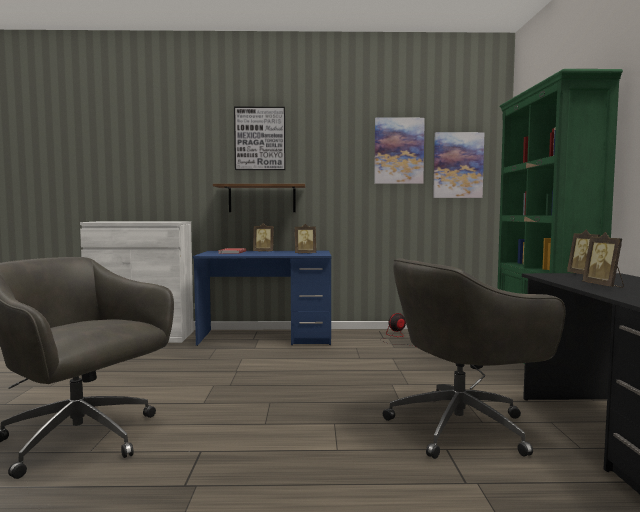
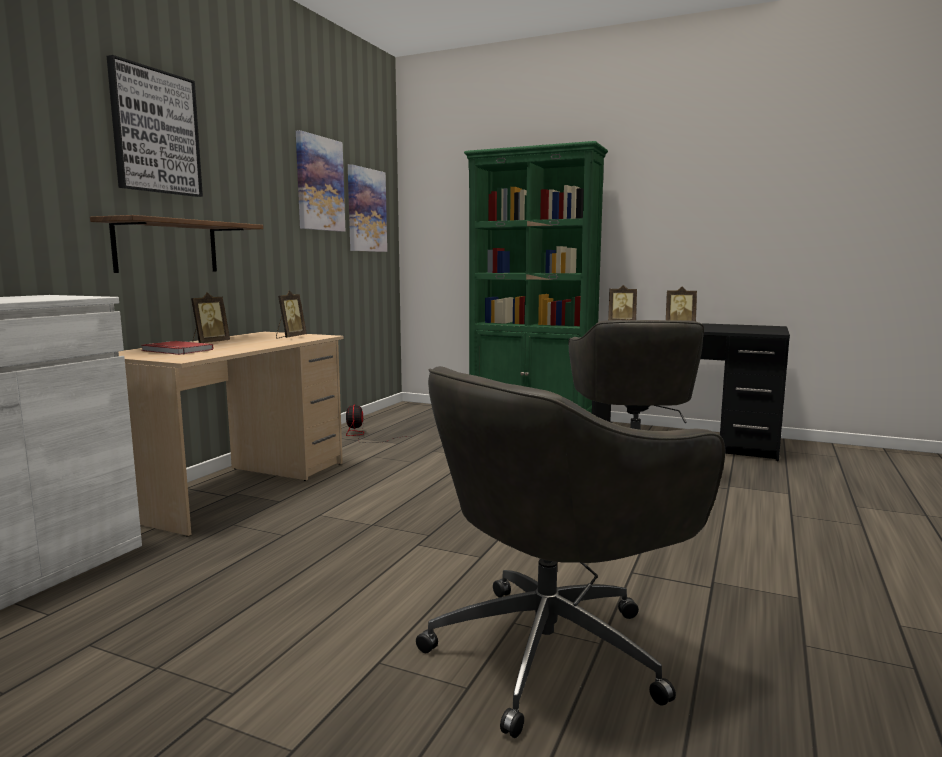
camera: 65 degrees left, 5 degrees up
(266, 337) = (238, 487): blue desk -> beige desk

